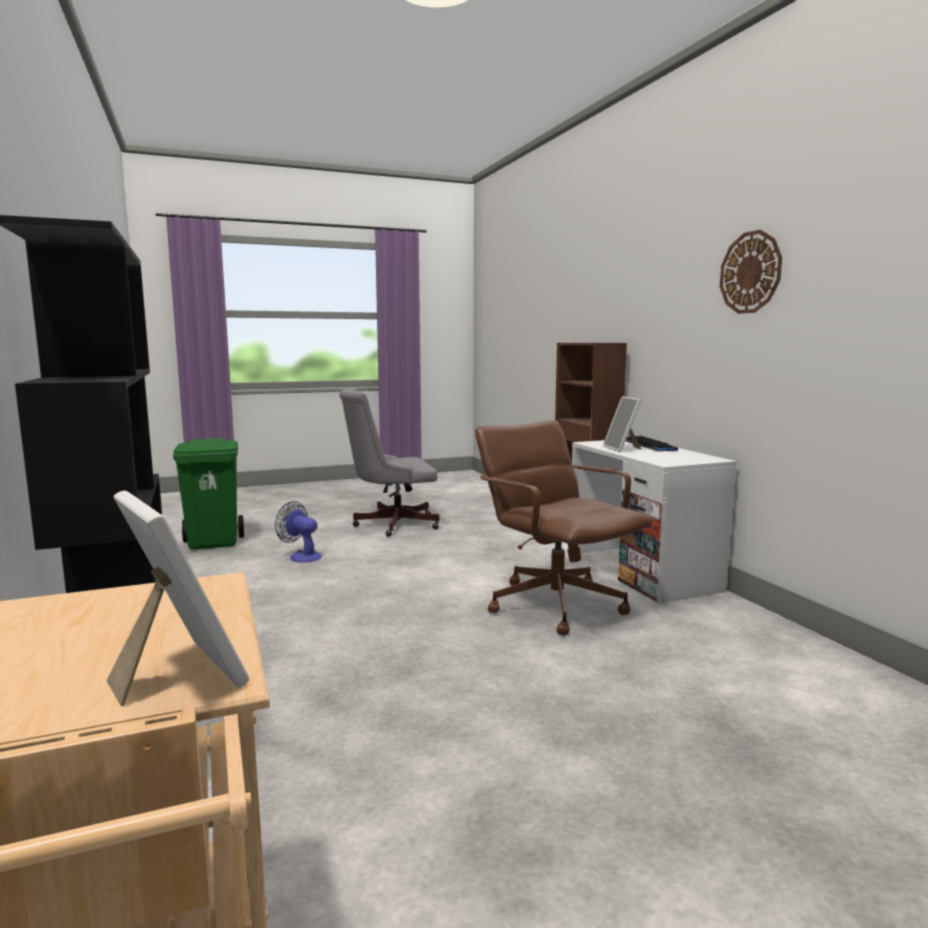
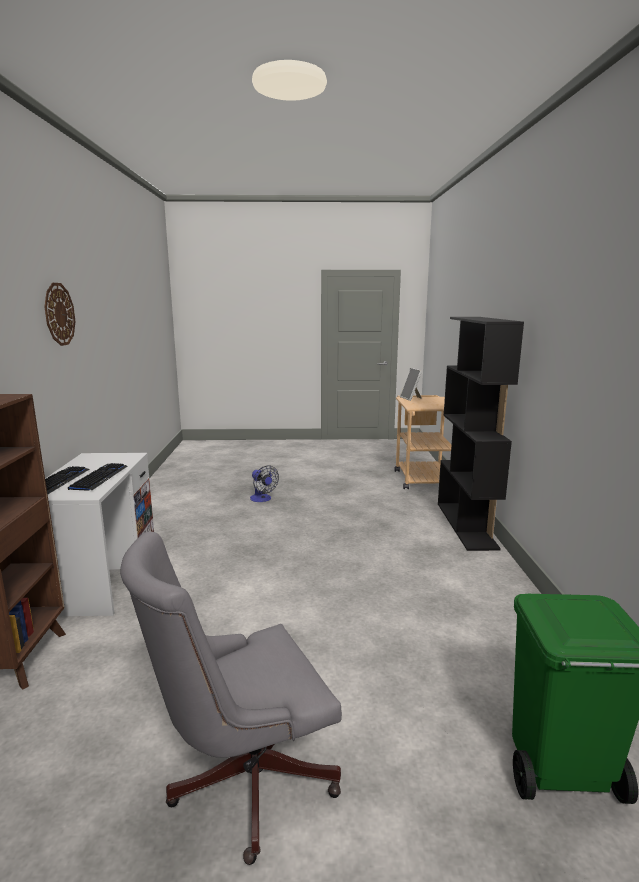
camera: 160 degrees left, 5 degrees up
(301, 556) = (406, 680): fan -> fan (262, 499)
(391, 524) = (242, 779): grey office chair -> grey office chair turned 150 degrees clockwise
(555, 604) = (217, 556): brown office chair -> none
(623, 449) = (99, 478): picture frame -> keyboard

